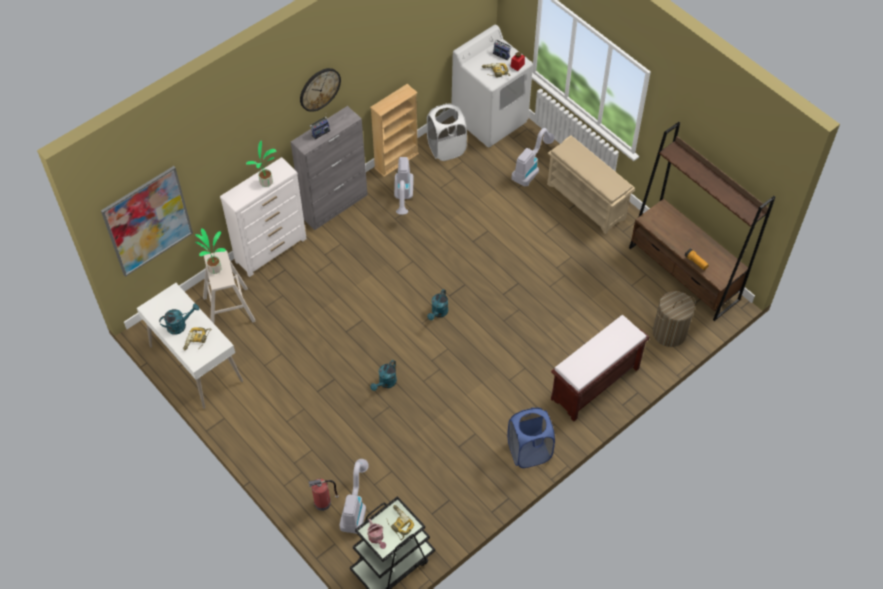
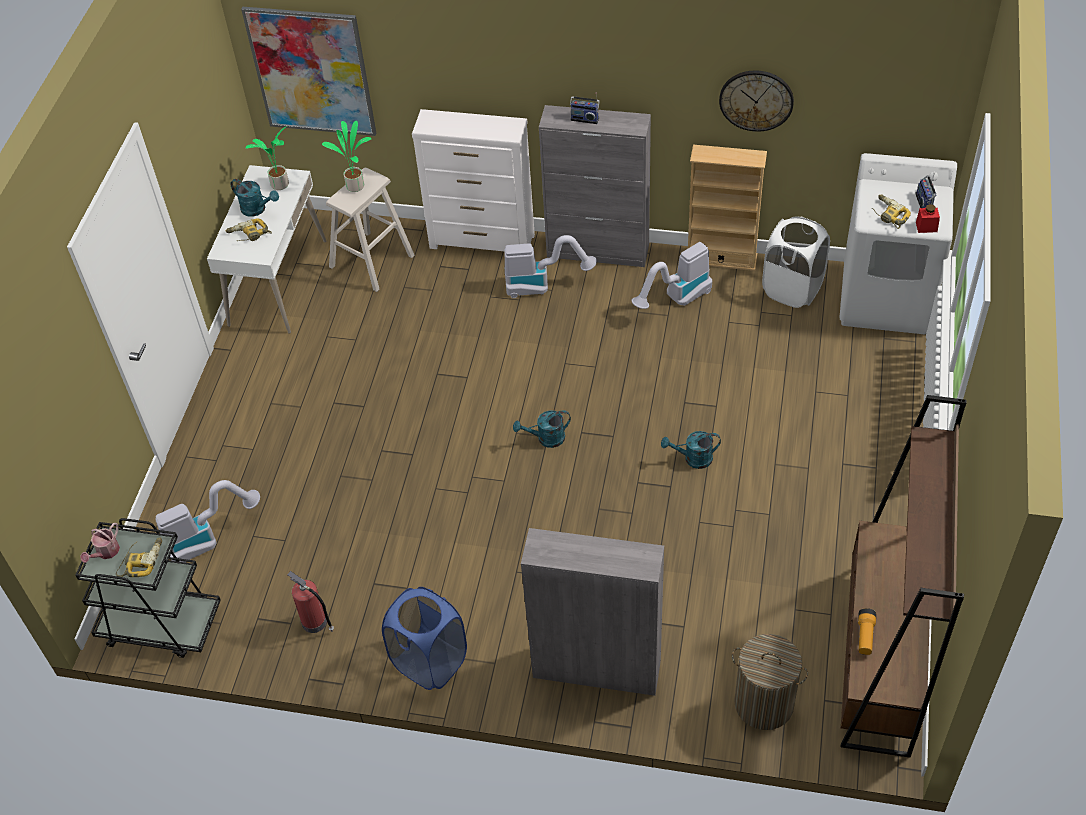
camera: 55 degrees right, 5 degrees down
(267, 183) = (477, 130): potted plant -> potted plant (279, 185)
(319, 89) = (607, 56): wall clock -> wall clock (756, 100)
(323, 502) = (192, 505): fire extinguisher -> fire extinguisher (315, 622)
(386, 383) = (400, 455): turquoise watering can -> turquoise watering can (693, 459)
(530, 169) = (858, 385): vacuum cleaner -> vacuum cleaner (543, 285)
(587, 201) = (875, 474): beige shoe rack -> none
(594, 385) = (596, 669): brown bench -> grey cabinet

